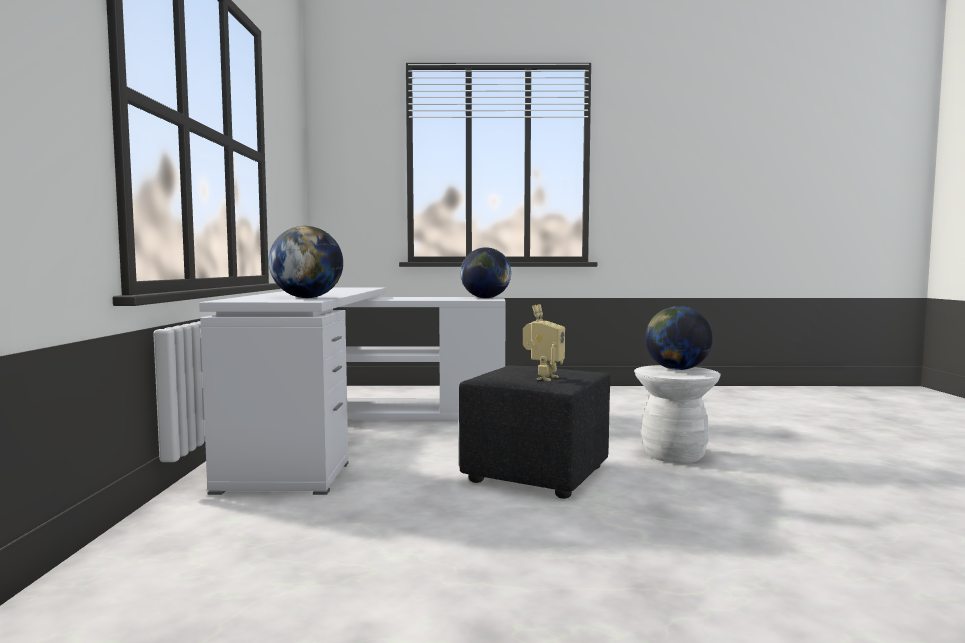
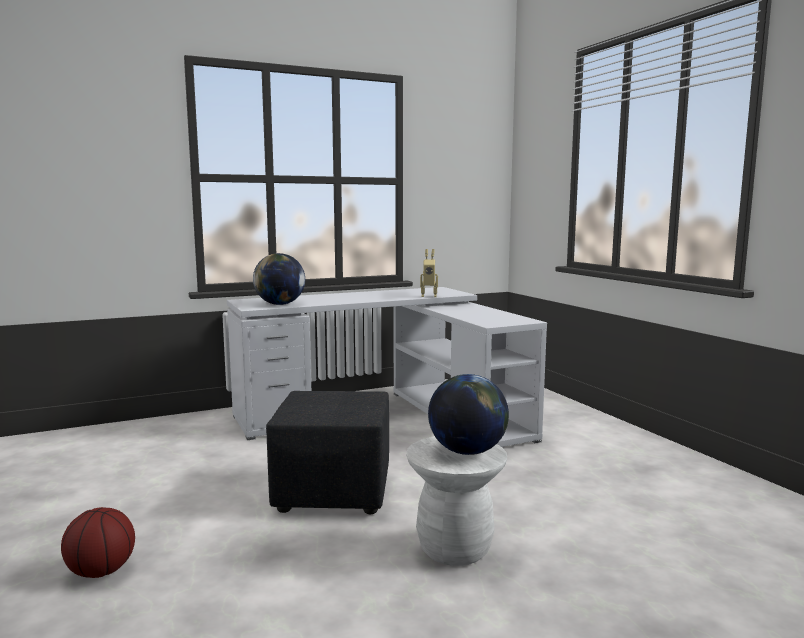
camera: 65 degrees right, 5 degrees up
(485, 298) = (508, 321): globe -> none
(543, 378) = (315, 407): toy robot -> toy robot (429, 296)
(663, 596) = (101, 571): none -> basketball

